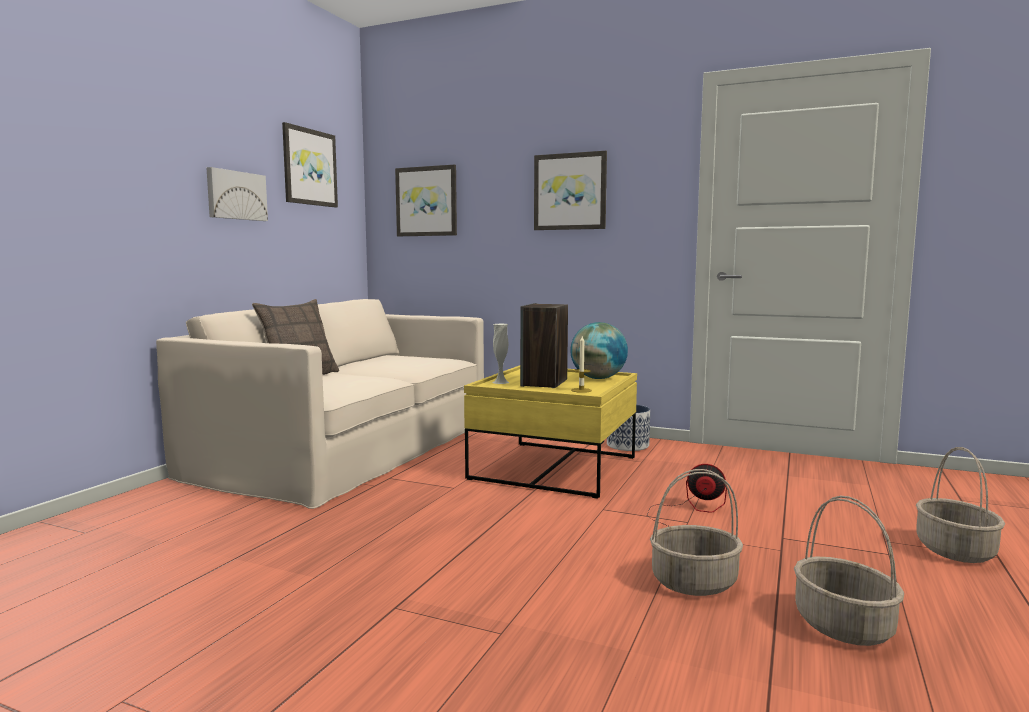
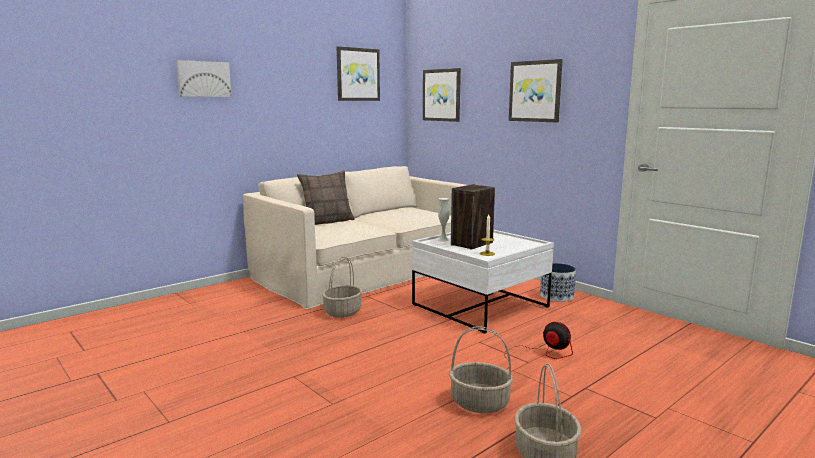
camera: 25 degrees right, 5 degrees up
(236, 195) = (300, 100): picture -> picture (203, 79)
(553, 468) = (480, 306): yellow coffee table -> white coffee table
(598, 378) = (518, 244): globe -> none
(954, 550) = (719, 428): basket -> basket (342, 312)

